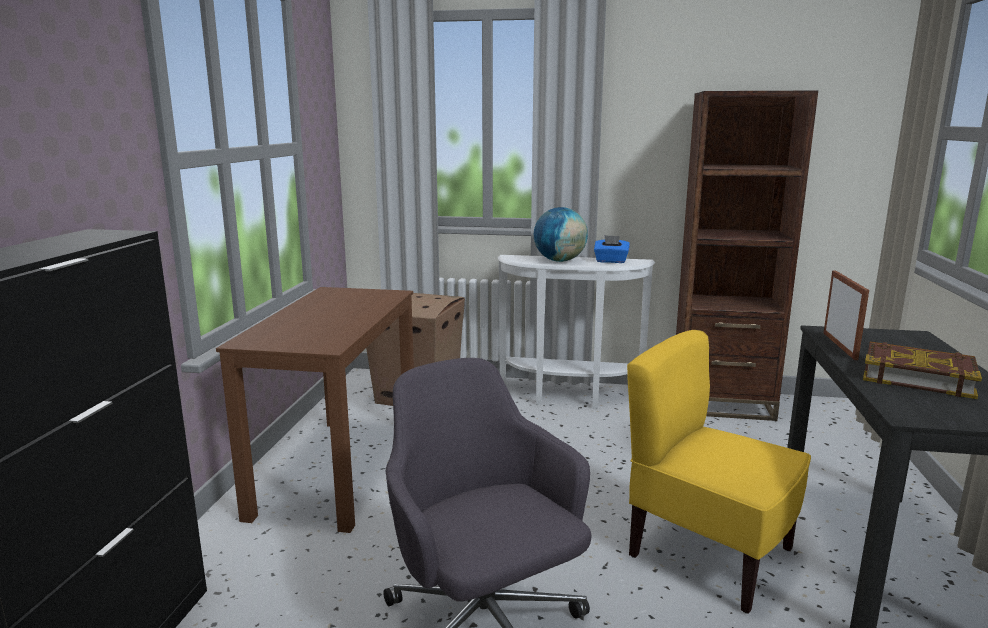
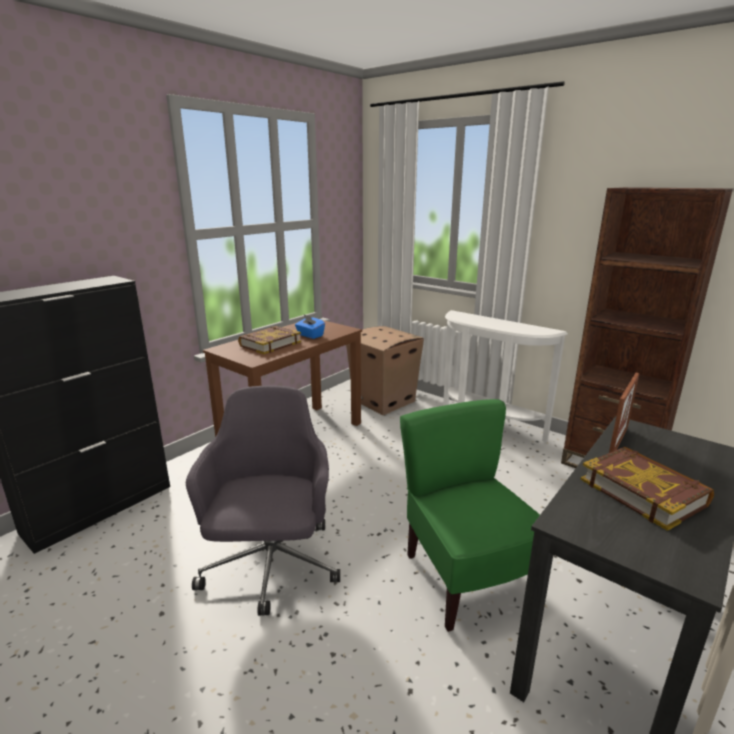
camera: 30 degrees right, 5 degrees up
(314, 324) = (270, 344): none -> book
(559, 261) = (485, 321): globe -> none
(611, 261) = (526, 327): blue tissue box -> blue tissue box (310, 335)
(709, 555) = (467, 578): yellow chair -> green chair

